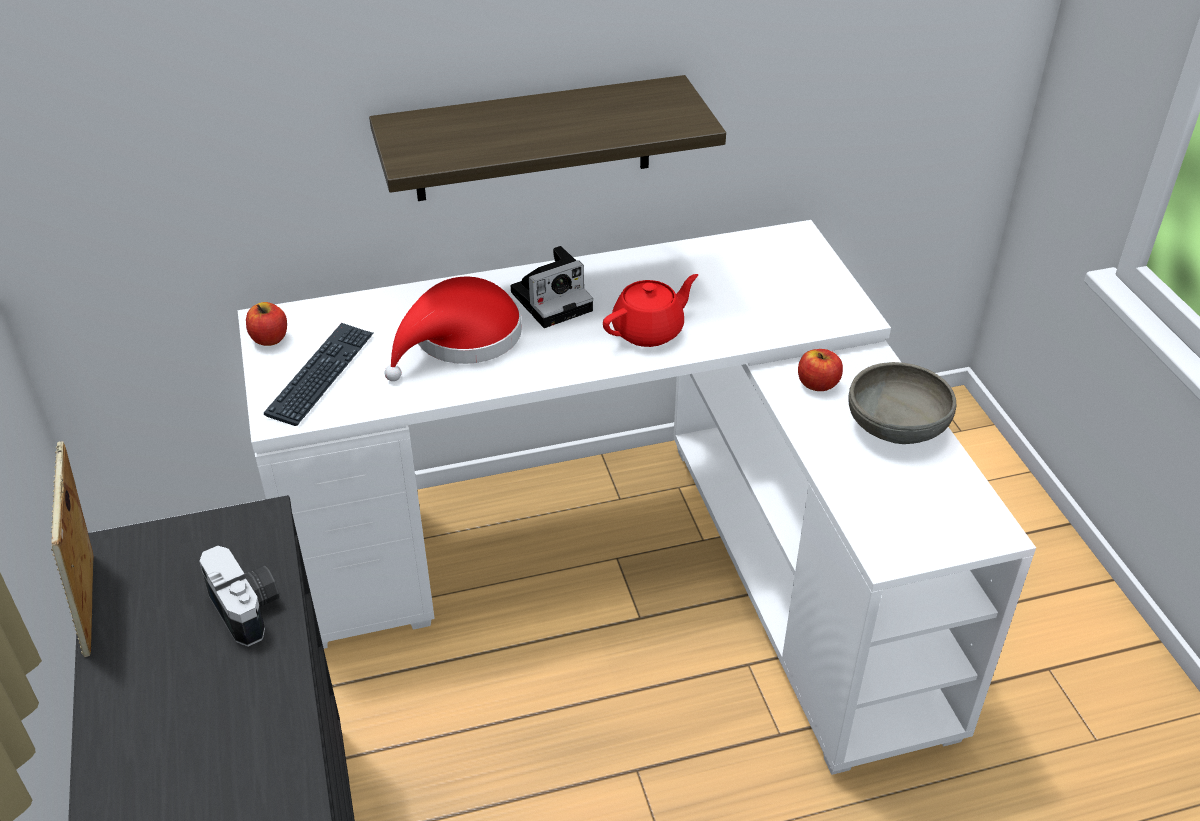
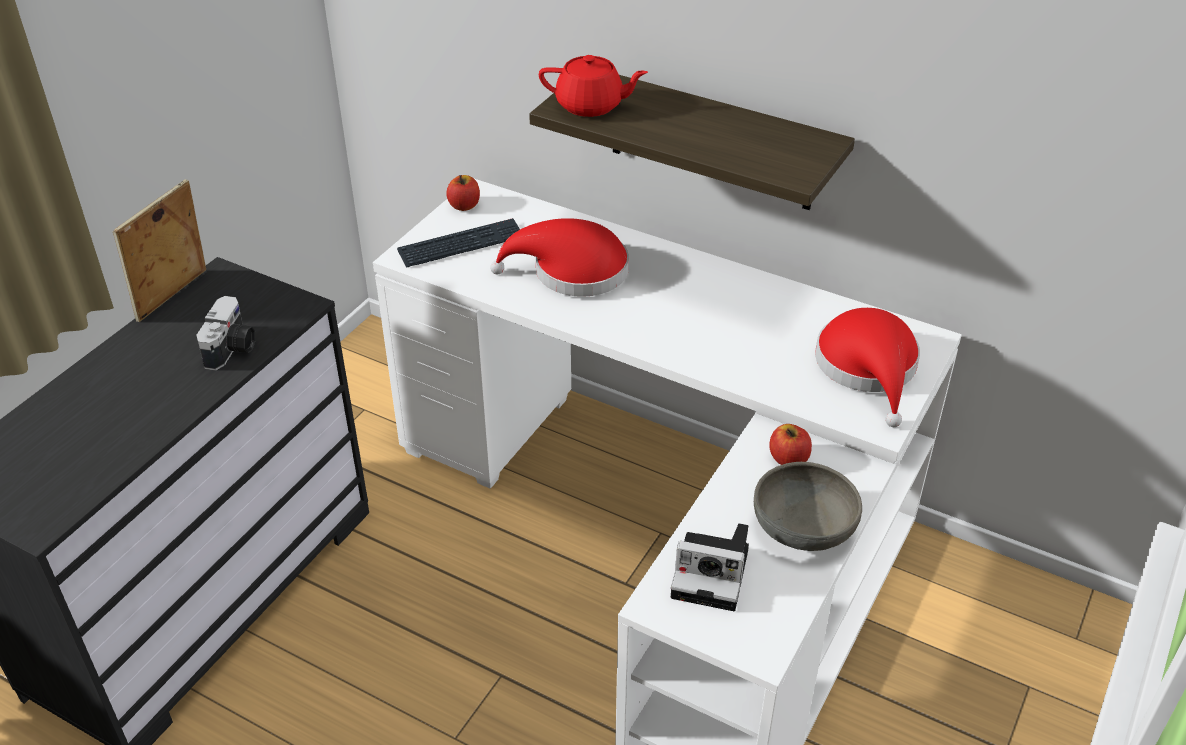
camera: 45 degrees right, 0 degrees up
(553, 299) = (670, 281): camera -> camera (714, 573)
(649, 331) = (704, 341): red teapot -> red teapot (591, 106)
(790, 280) = (869, 368): none -> red hat

